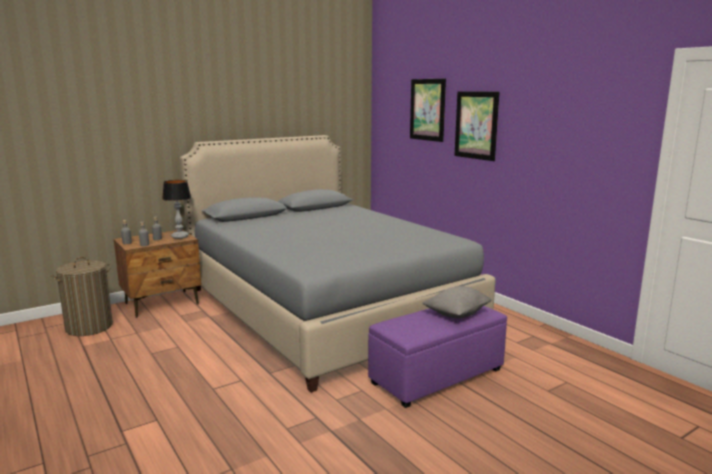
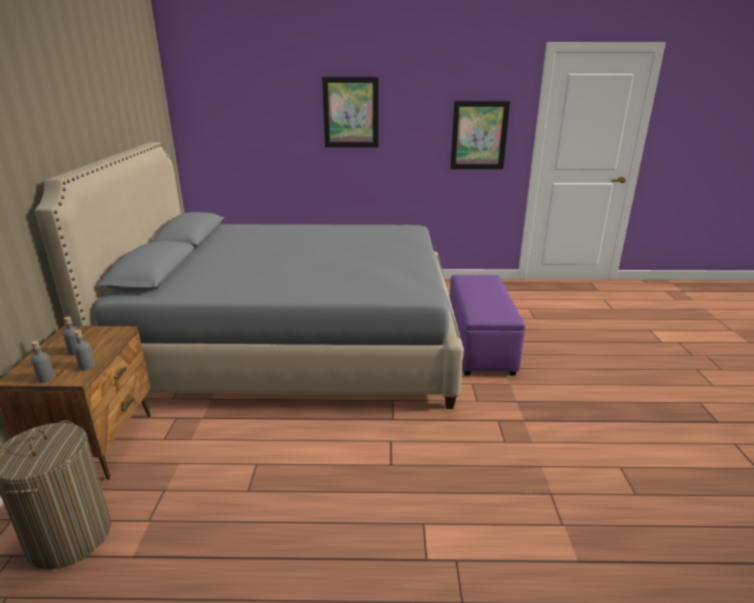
camera: 55 degrees left, 10 degrees up
(180, 237) = (101, 334): table lamp -> none
(427, 109) = (275, 98): picture -> picture (479, 135)
(456, 314) = (485, 287): grey pillow -> none

